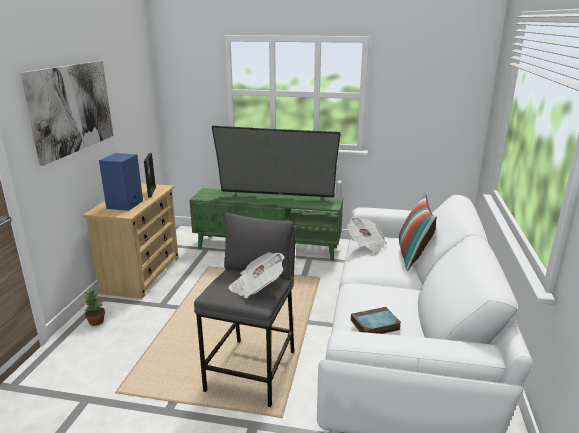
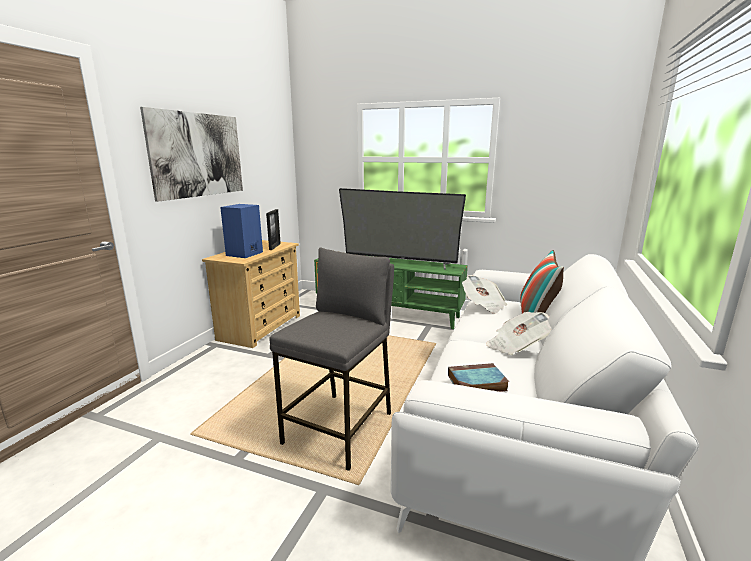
camera: 10 degrees right, 5 degrees down
(96, 322) = (201, 365): potted plant -> none
(256, 287) = (341, 328): newspaper -> newspaper (516, 346)

